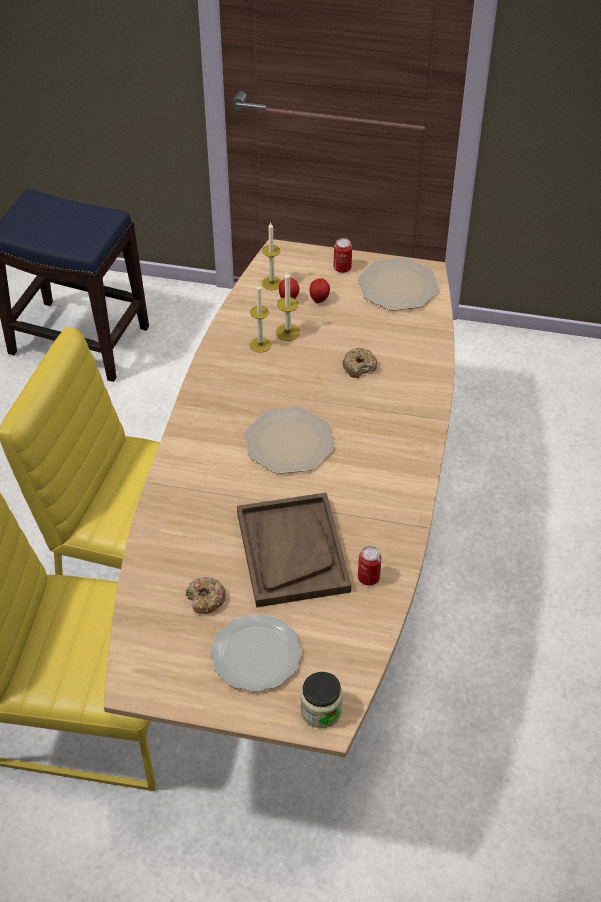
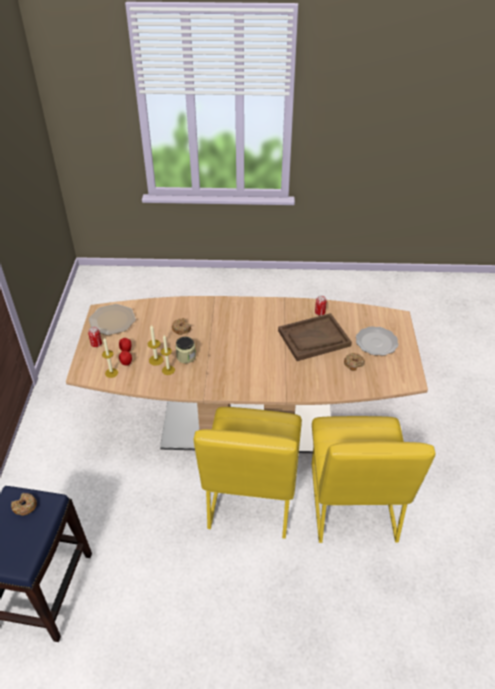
camera: 100 degrees left, 5 degrees down
(86, 228) = (25, 506): none -> donut
(289, 441) = (242, 348): plate -> none
(321, 710) = (394, 319): jar -> jar (186, 357)

